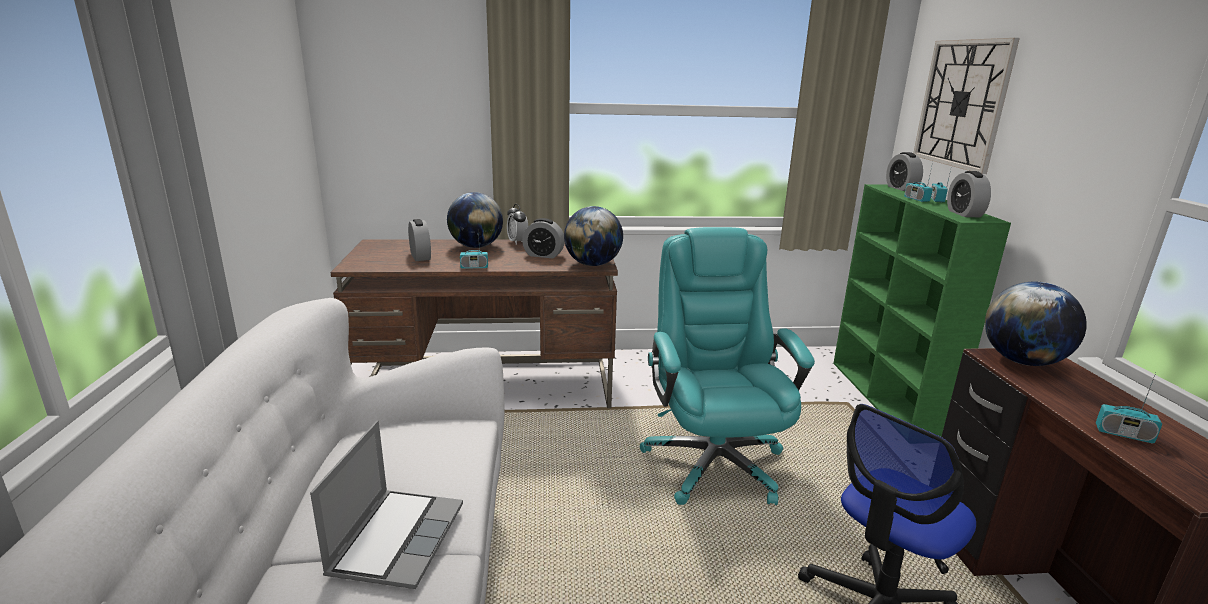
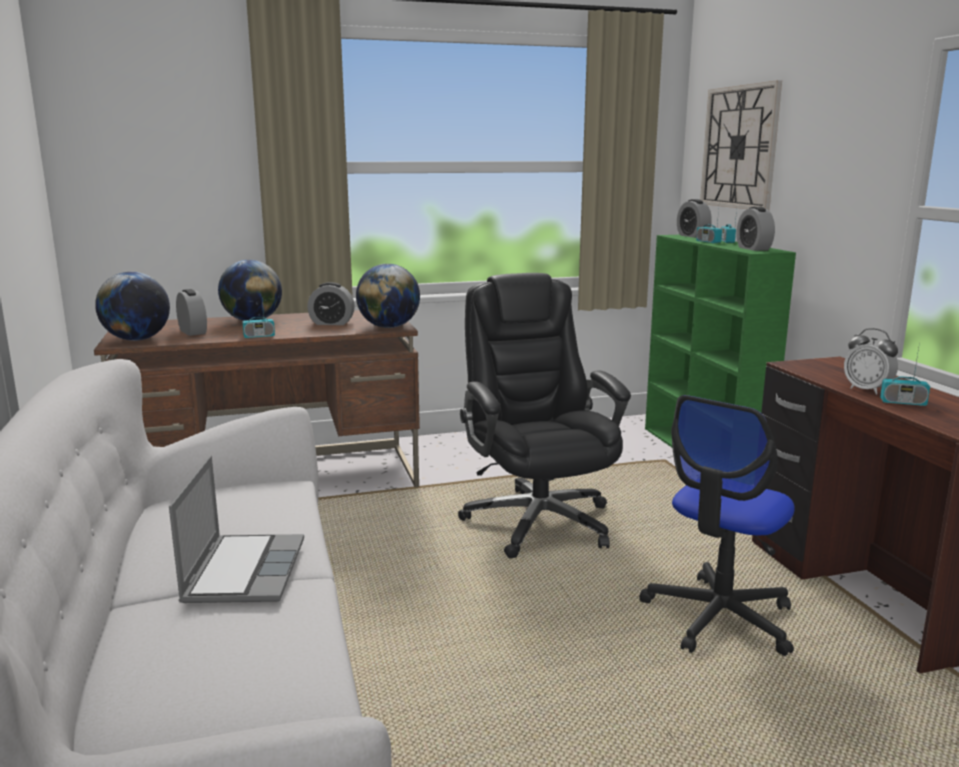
camera: 10 degrees left, 5 degrees down
(517, 242) = (298, 315): alarm clock -> alarm clock (867, 390)
(713, 462) = (538, 521): turquoise office chair -> black office chair
(1022, 361) = (818, 366): globe -> globe (137, 339)

